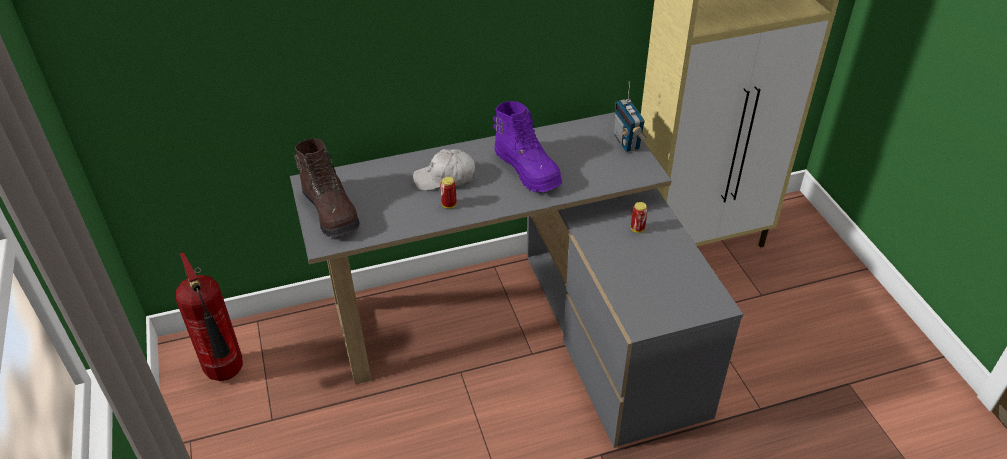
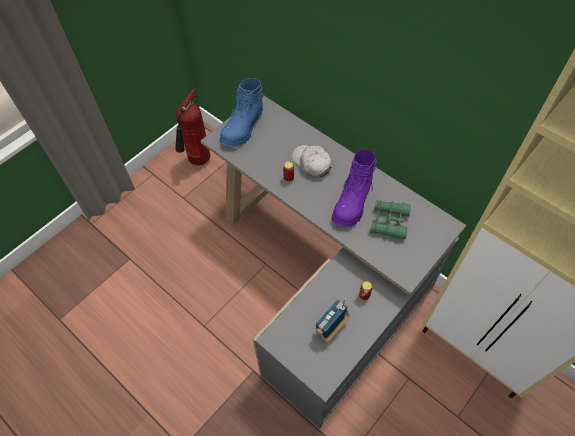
camera: 60 degrees right, 15 degrees up
(331, 211) = (243, 128): brown boot -> blue boot
(576, 156) = (389, 222): none -> green binoculars
(627, 142) = (431, 245): radio -> radio (330, 328)

